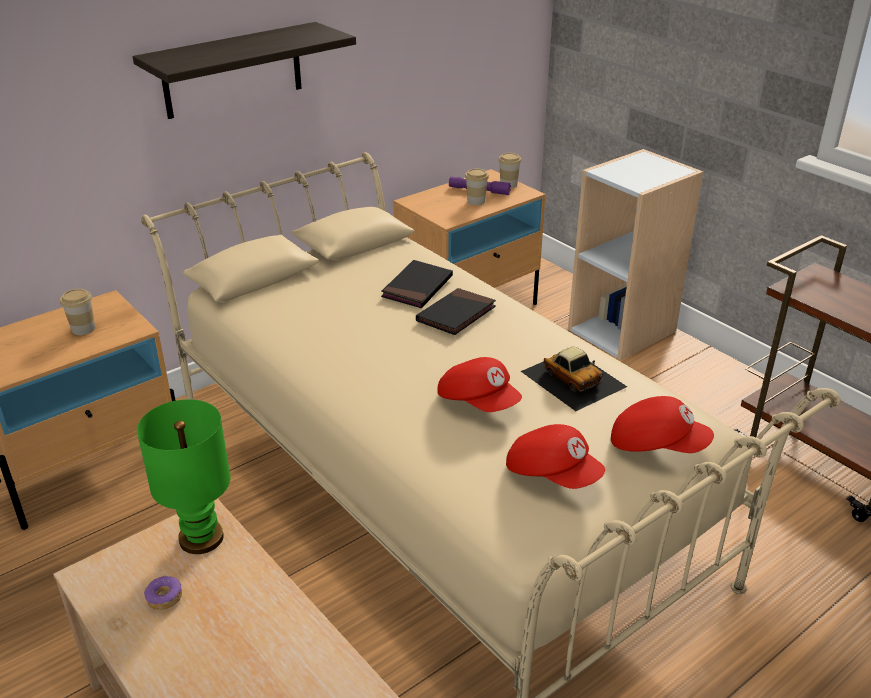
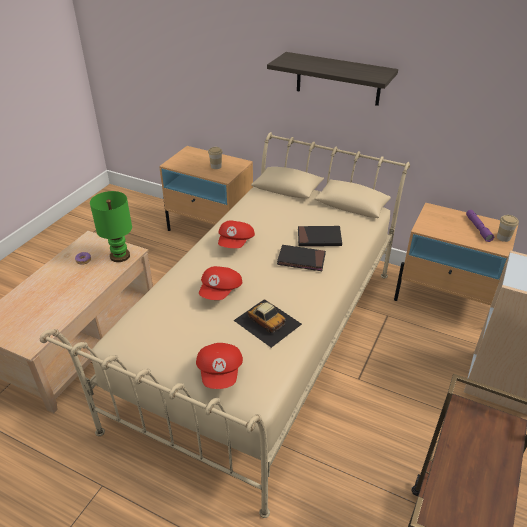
camera: 65 degrees right, 5 degrees up
(476, 201) = (461, 231): cup -> none
(553, 474) = (172, 335): red cap -> red cap (236, 243)
(573, 378) = (267, 321): toy car -> toy car turned 75 degrees counterclockwise

